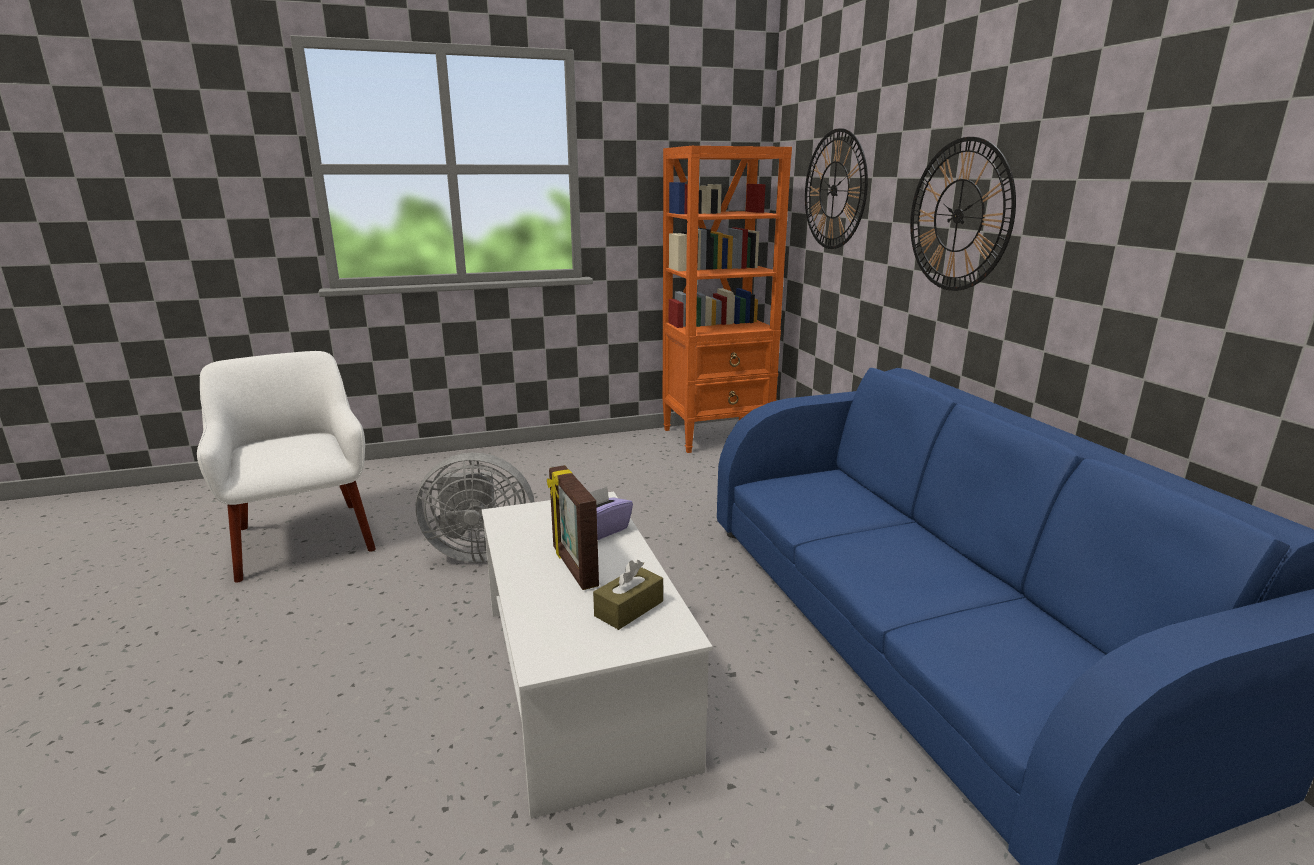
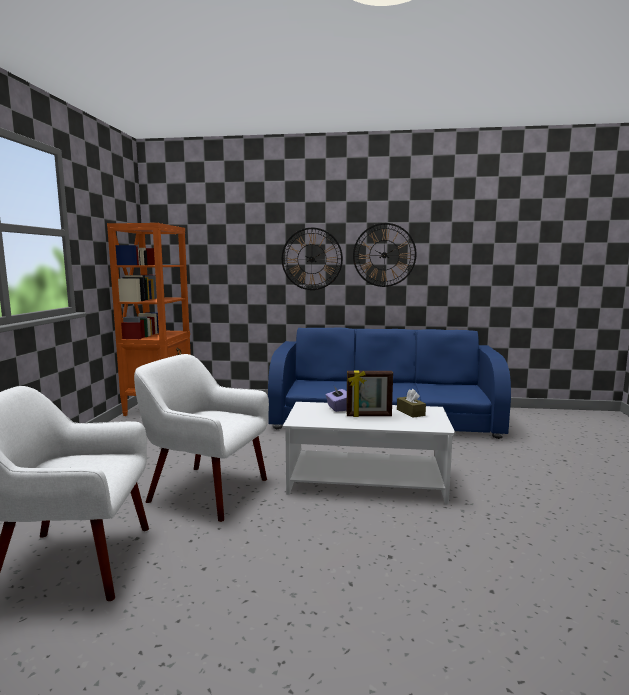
camera: 65 degrees left, 10 degrees down
(479, 552) = (206, 490): grey fan -> white armchair
(834, 190) = (215, 251): wall clock -> wall clock (384, 255)

